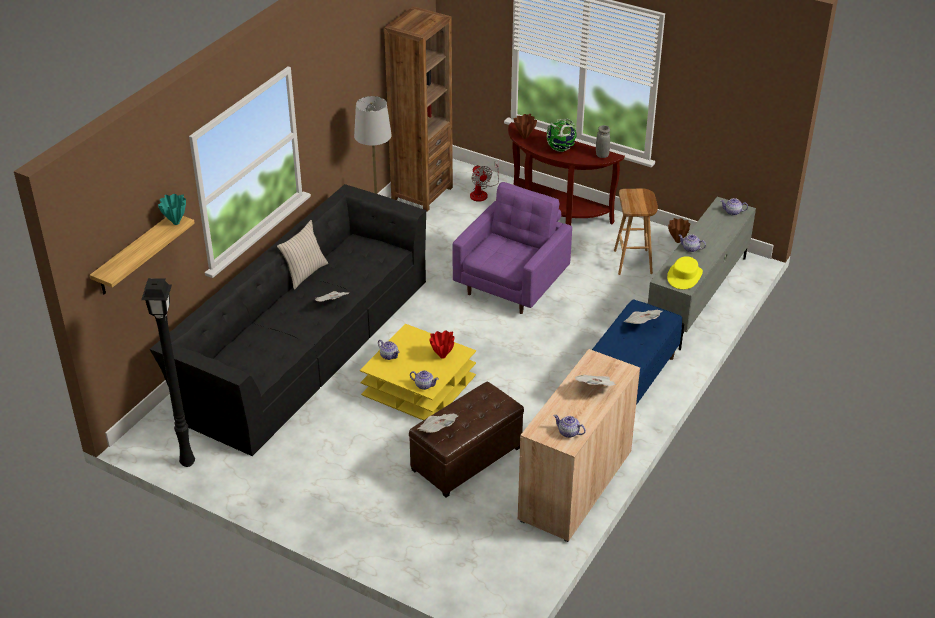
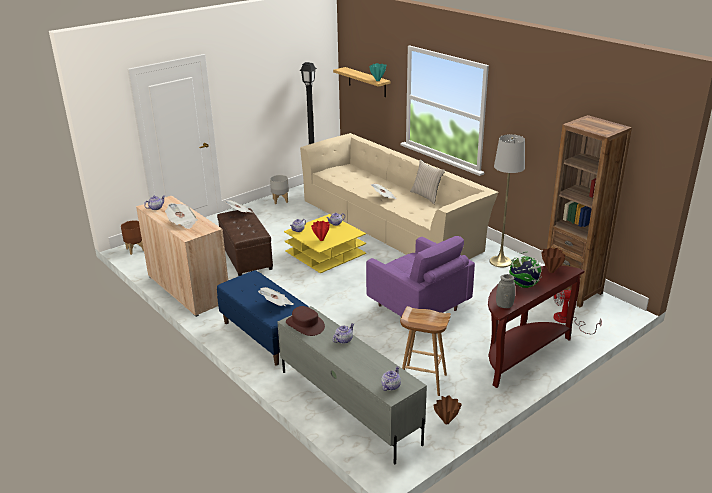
camera: 110 degrees right, 10 degrees down
(260, 485) = (280, 200): none -> grey planter
(303, 345) = (391, 223): black sofa -> beige sofa
(500, 599) = (135, 249): none -> brown planter
(684, 276) = (305, 325): yellow hat -> brown hat

